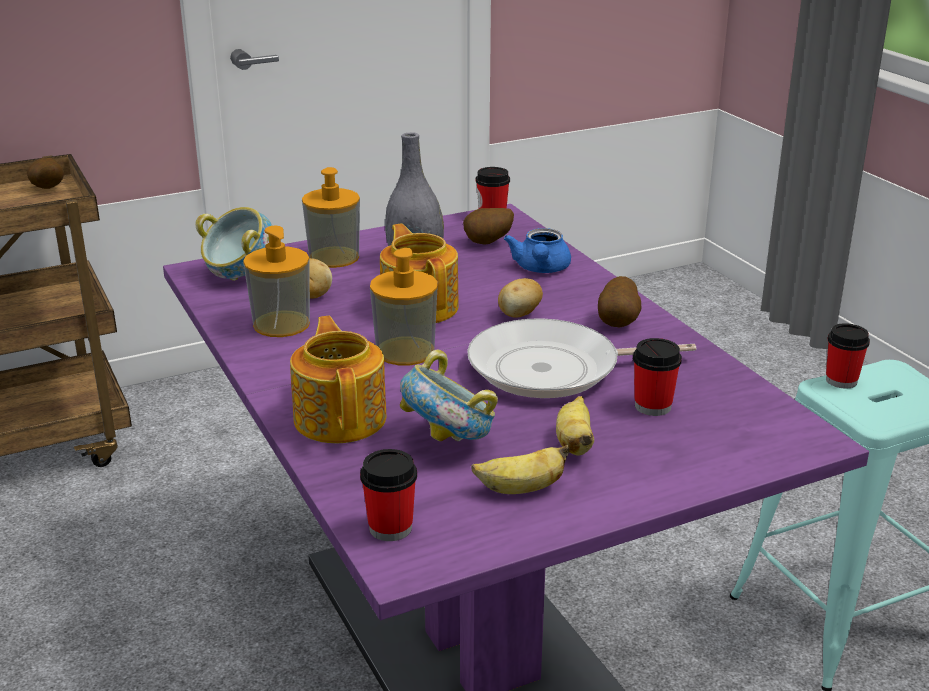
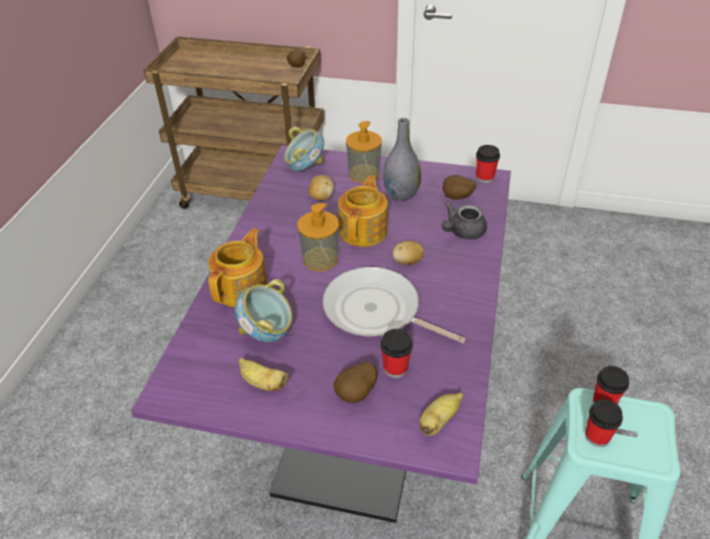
camera: 40 degrees right, 15 degrees up
(281, 324) = (287, 210): soap dispenser -> none
(390, 528) = (183, 370): cup -> cup (597, 436)
(540, 269) = (462, 232): blue teapot -> grey teapot
(574, 443) = (323, 369): banana -> banana (439, 421)
(619, 323) = (455, 296): potato -> potato (357, 394)

